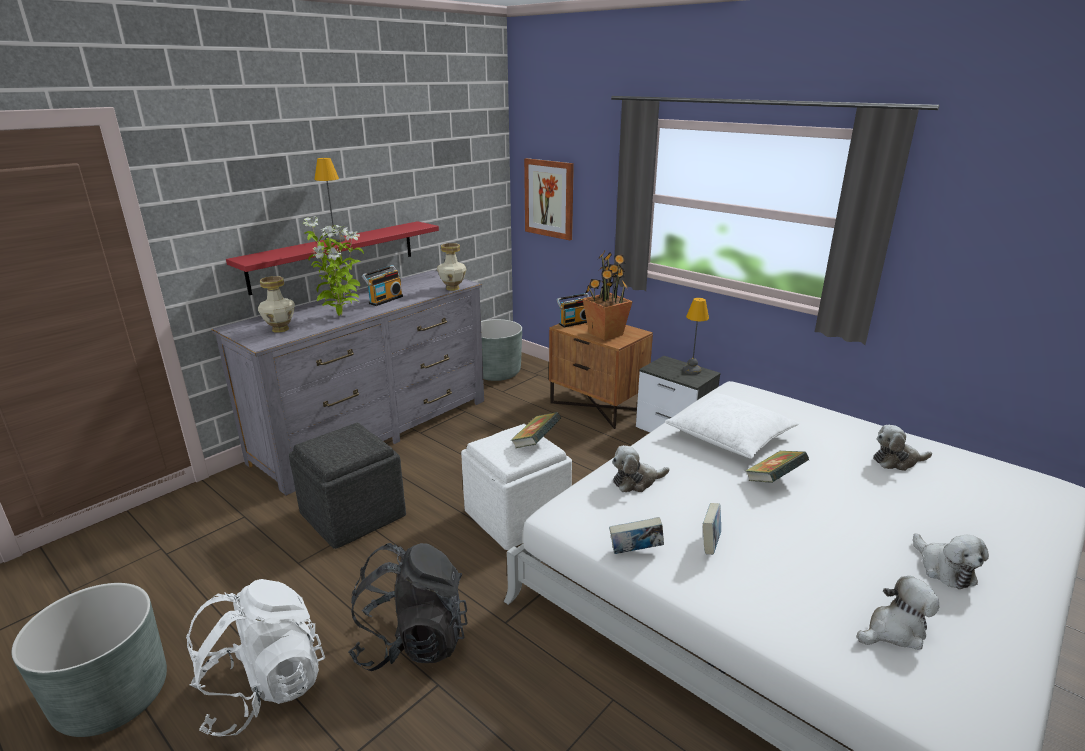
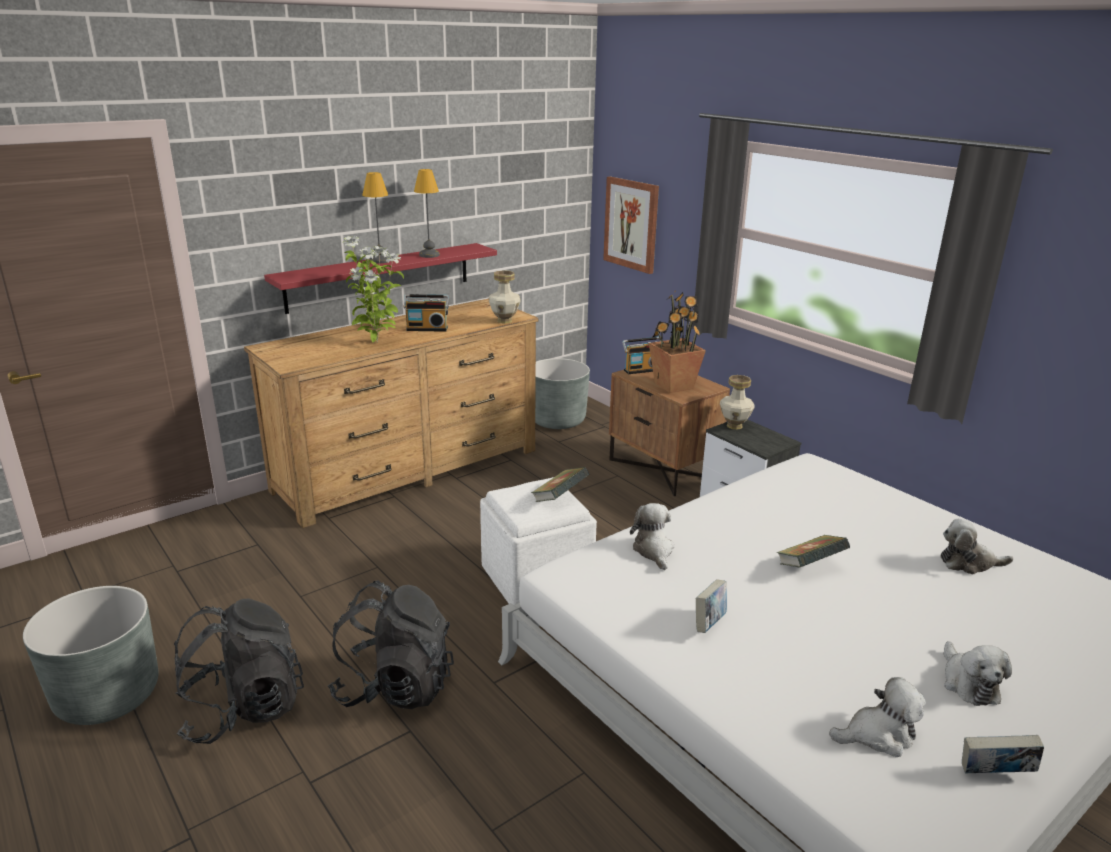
camera: 10 degrees right, 0 degrees up
(263, 689) = (243, 709): white backpack -> black backpack
(280, 329) = (311, 352): vase -> vase (734, 426)
(351, 514) = (364, 555): grey ottoman -> none
(375, 430) = (409, 470): grey dresser -> brown dresser
(385, 300) = (427, 328): radio -> radio turned 45 degrees clockwise
(635, 552) = (625, 621): book -> book (994, 775)
(636, 481) = (654, 550): plush toy -> plush toy turned 90 degrees clockwise
(691, 370) = (767, 436): table lamp -> table lamp (429, 255)
(729, 436) = (780, 514): white pillow -> none

